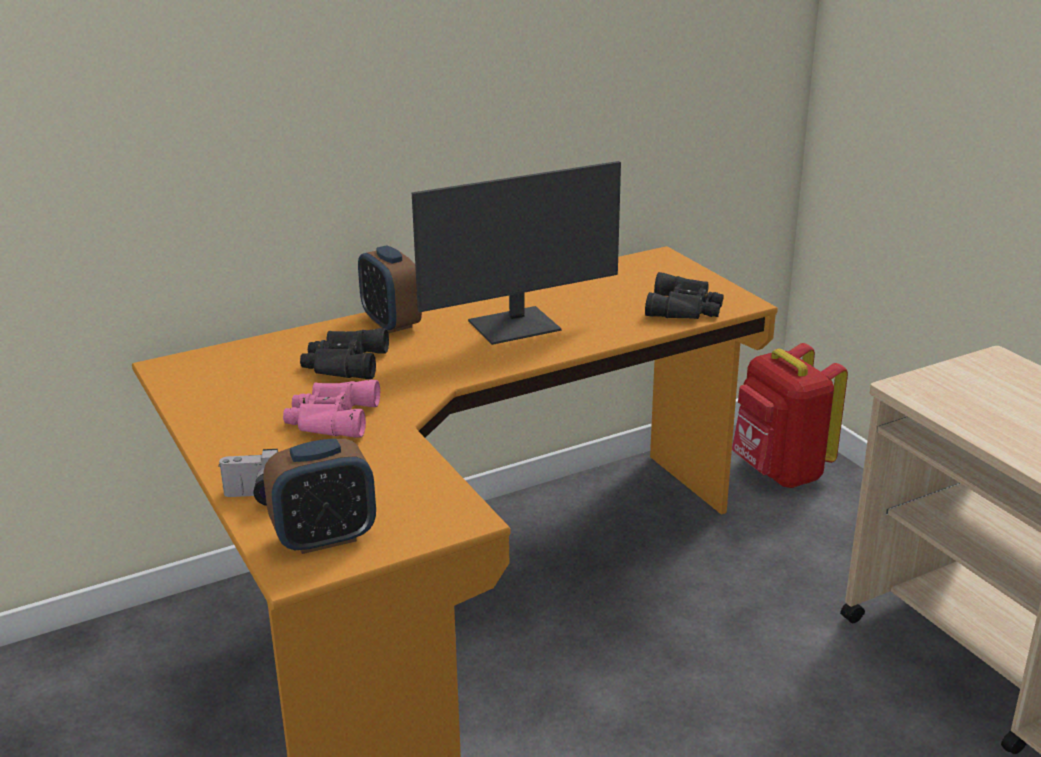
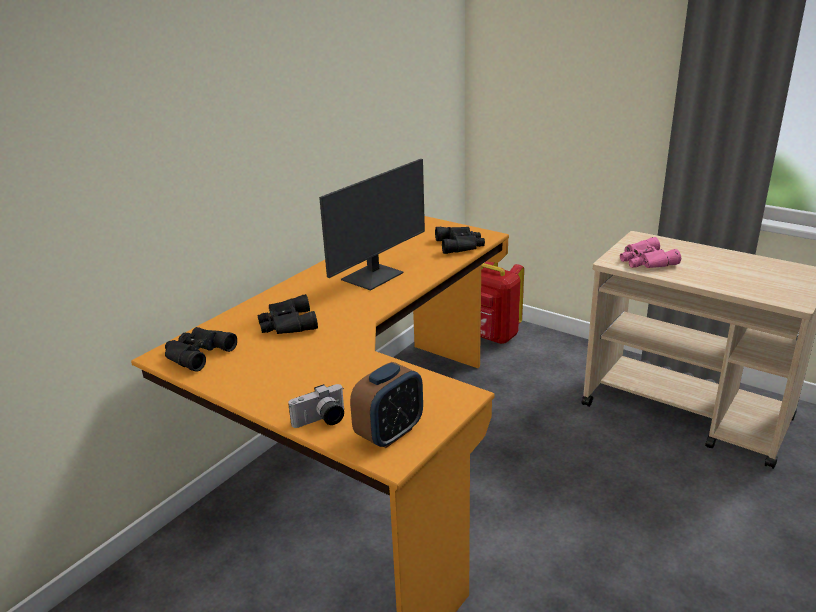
camera: 25 degrees left, 0 degrees up
(206, 374) = (196, 353): none -> black binoculars
(330, 419) = (314, 360): pink binoculars -> pink binoculars (645, 261)
(391, 323) = (292, 292): alarm clock -> none

